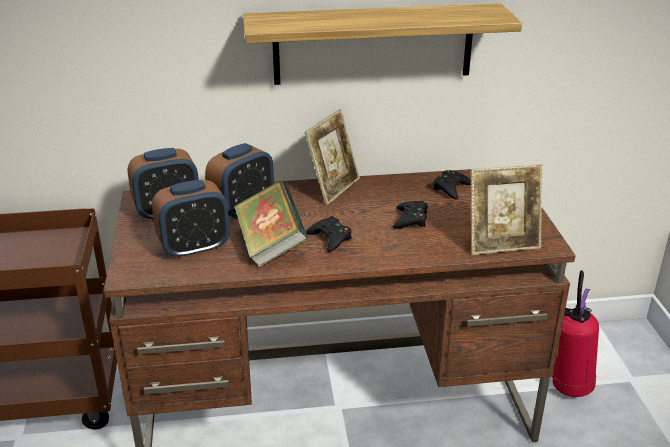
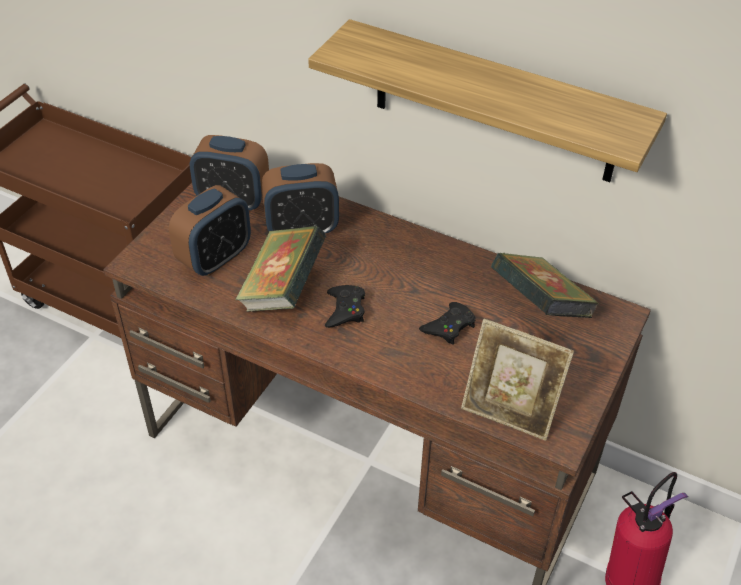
camera: 35 degrees right, 15 degrees up
(194, 248) = (215, 258): alarm clock -> alarm clock turned 60 degrees counterclockwise
(333, 188) = (414, 245): picture frame -> none
(451, 188) = (539, 306): black game controller -> book

